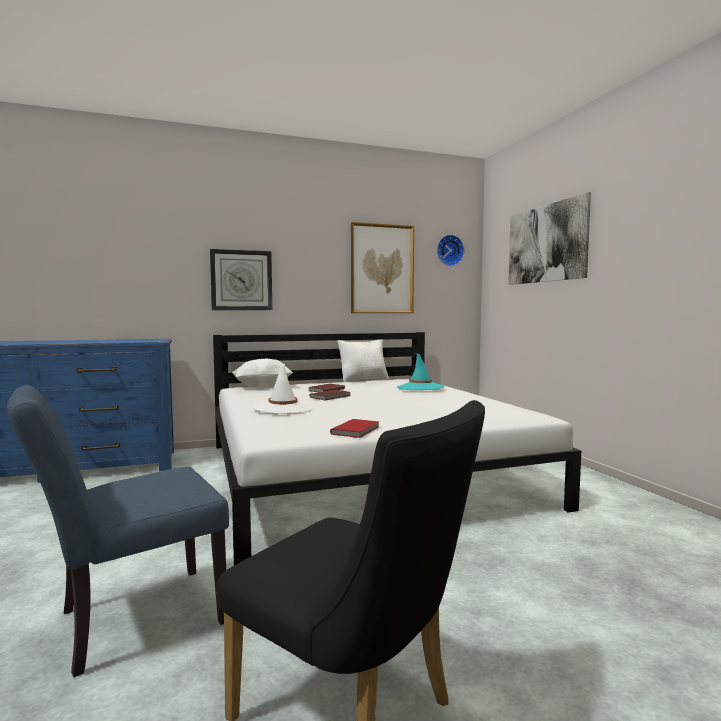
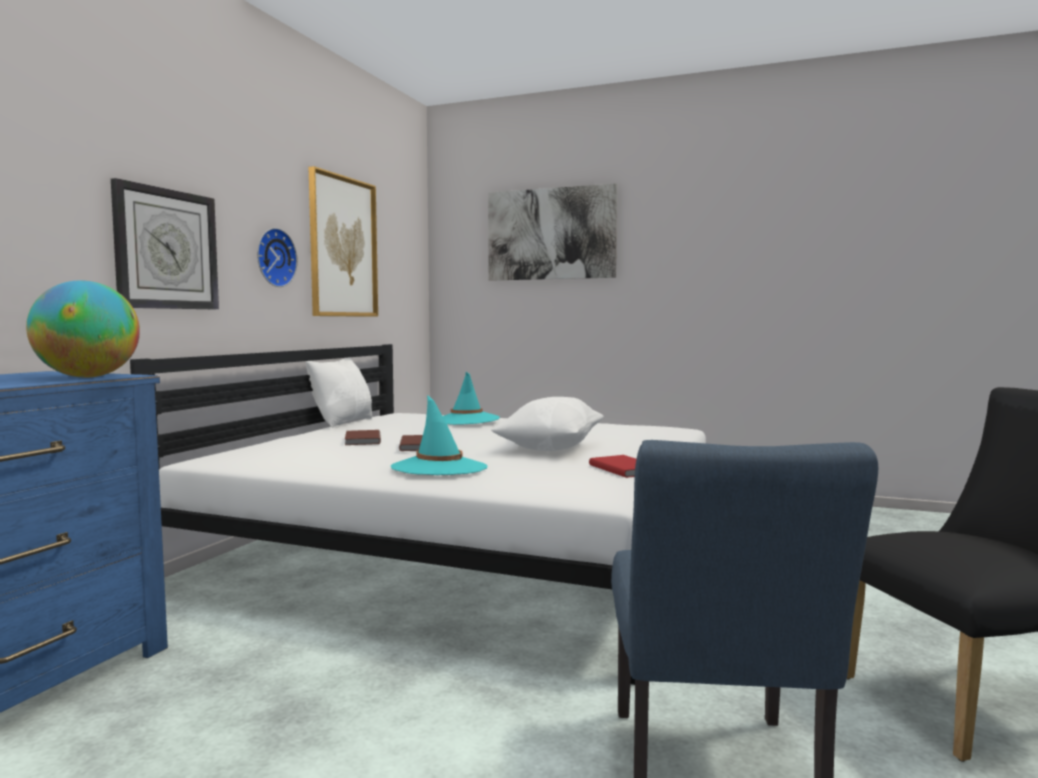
camera: 50 degrees left, 0 degrees up
(143, 341) = (88, 377): none -> globe
(262, 387) = (239, 452): white pillow -> white pillow (549, 448)
(283, 408) = (439, 468): white hat -> turquoise hat
(449, 250) = (403, 227): wall clock -> wall clock (273, 257)

